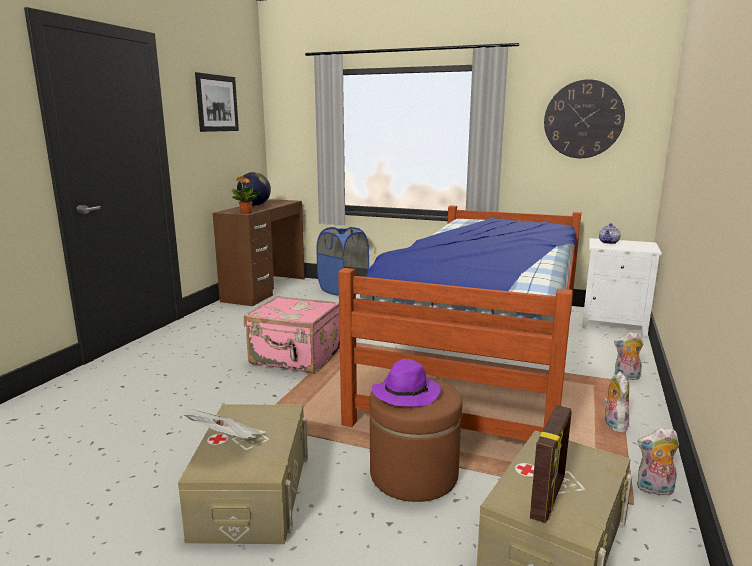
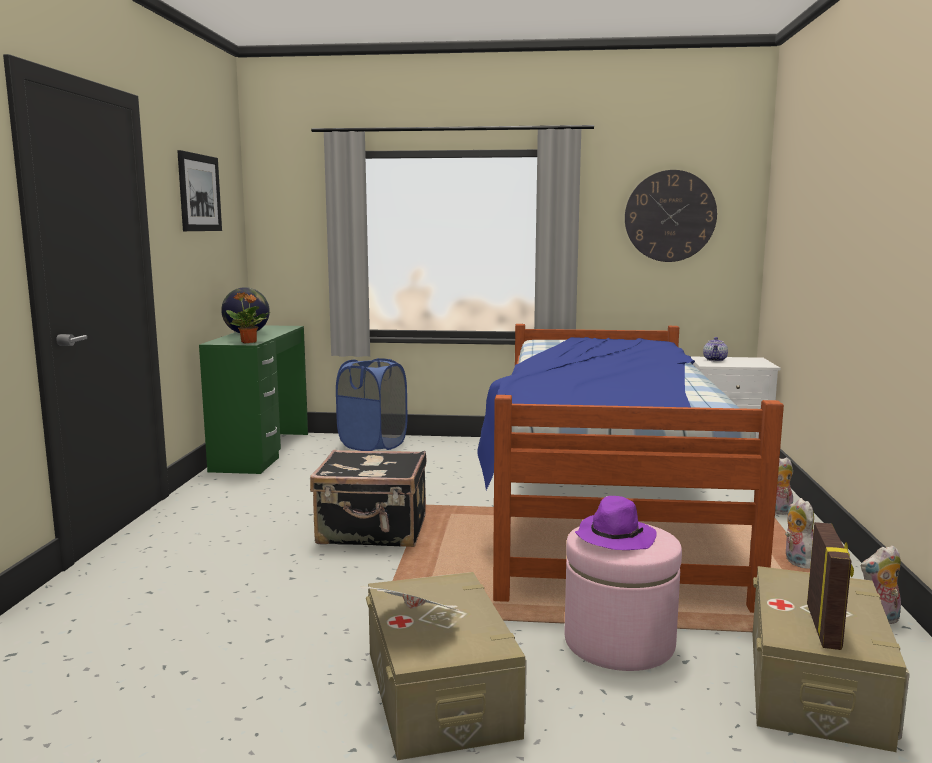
camera: 15 degrees left, 5 degrees down
(264, 289) = (261, 451): brown desk -> green desk
(296, 358) = (373, 531): pink suitcase -> black suitcase
(413, 474) = (619, 642): brown ottoman -> pink ottoman

